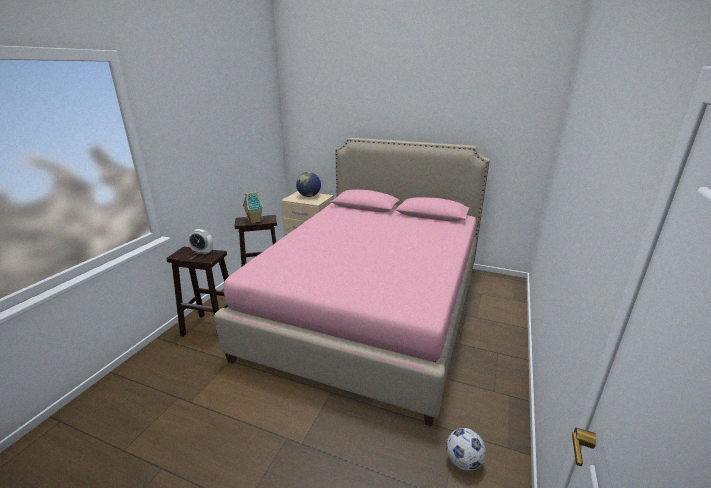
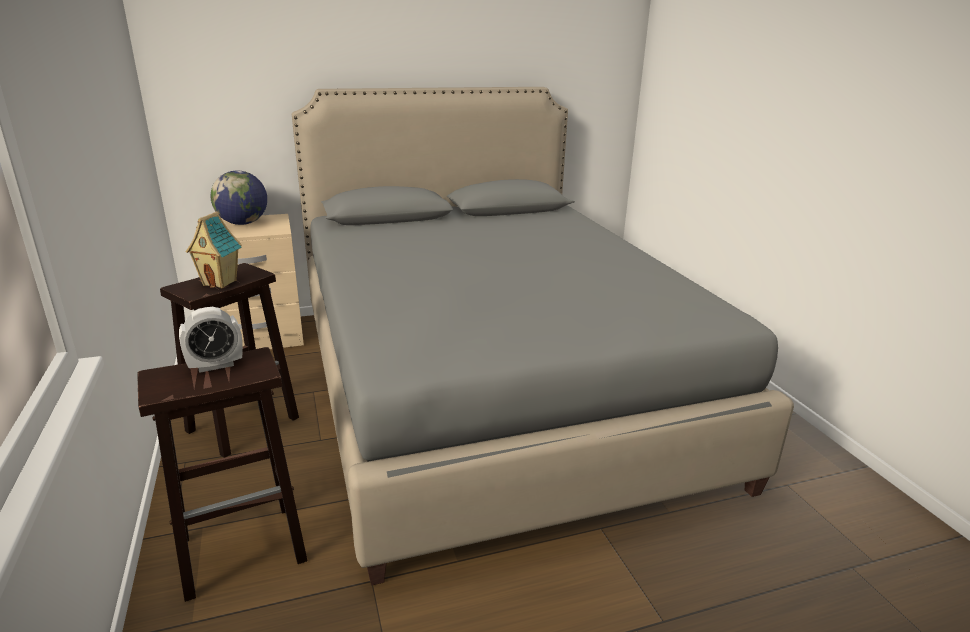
camera: 40 degrees left, 0 degrees up
(371, 307) = (490, 387): pink bed -> grey bed
(463, 461) = (835, 511): football -> none

